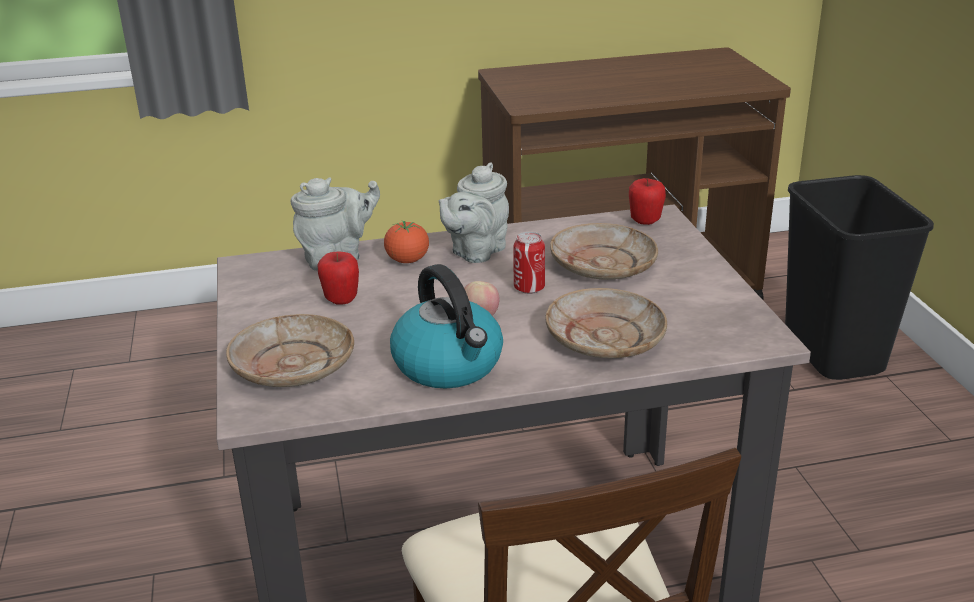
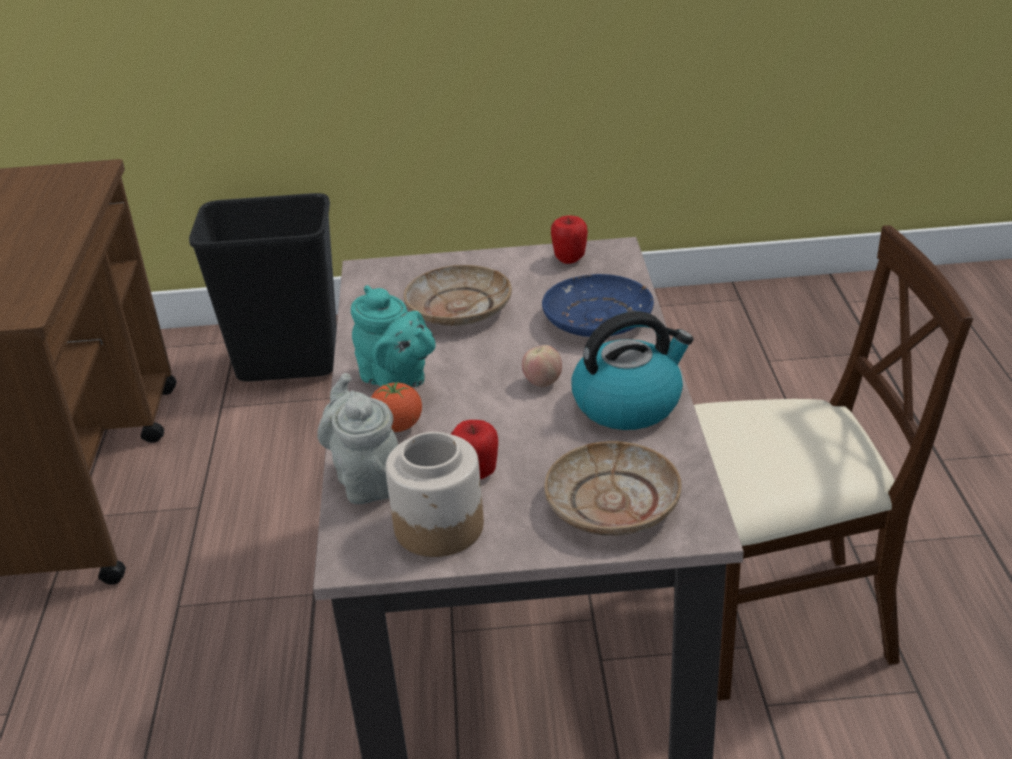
camera: 80 degrees left, 5 degrees up
(275, 292) = (440, 526): none -> jar
(475, 252) = (397, 380): grey teapot -> turquoise teapot
(529, 288) = (491, 352): can -> none
(605, 338) = (597, 319): beige plate -> blue plate
(645, 221) = (376, 278): apple -> apple (570, 259)

